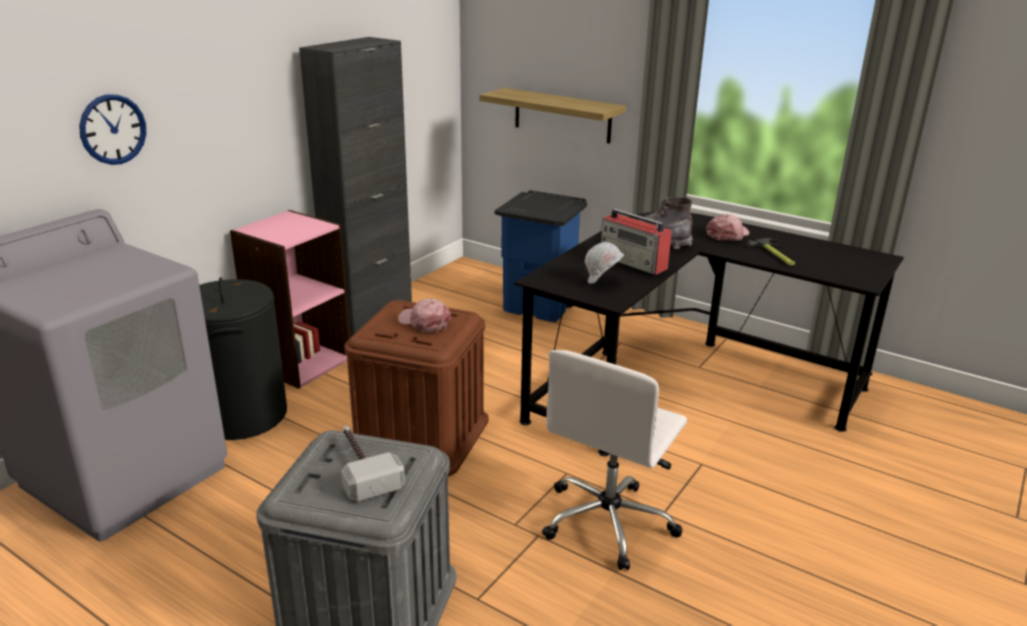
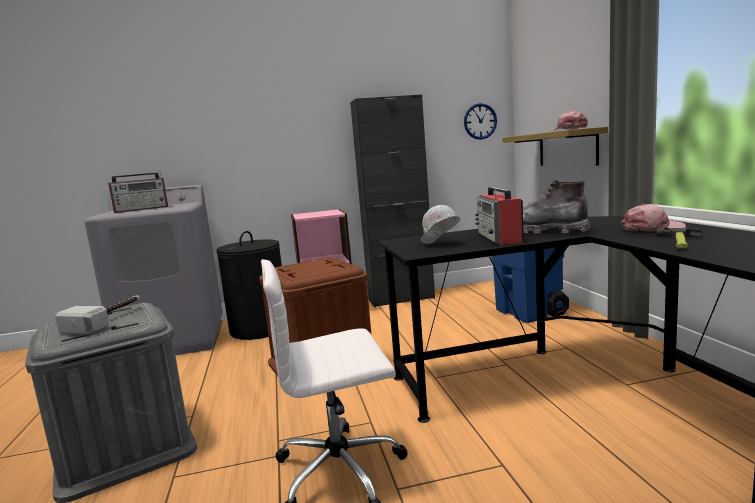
camera: 45 degrees right, 15 degrees down
(81, 281) = (142, 209): none -> radio
(113, 129) = (215, 142): wall clock -> wall clock (480, 121)
(424, 322) = (317, 267): pink cap -> pink cap (568, 130)

